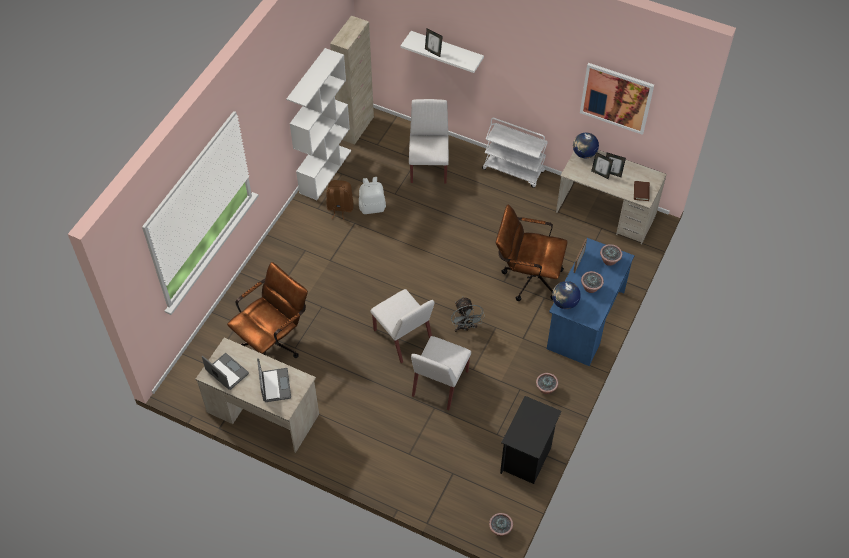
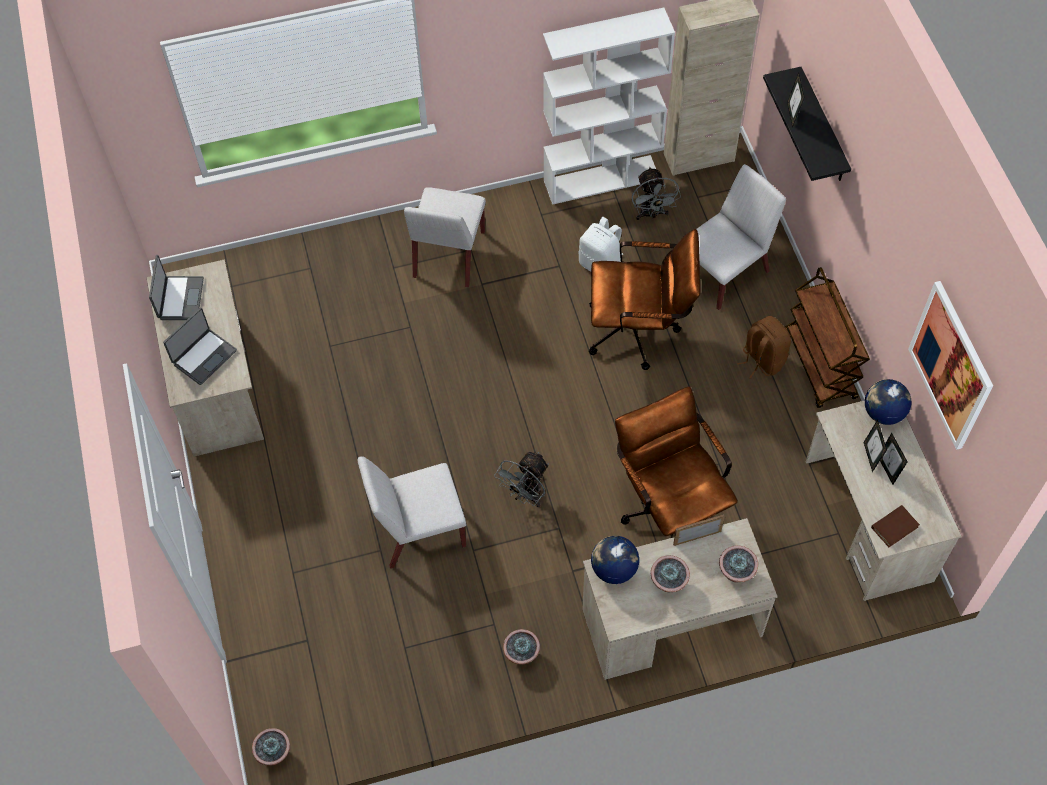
camera: 50 degrees right, 5 degrees up
(274, 342) = (318, 320): brown office chair -> brown office chair (640, 331)
(340, 208) = (565, 235): brown backpack -> brown backpack (761, 360)
(366, 168) = (651, 214): none -> grey fan
(403, 337) = (448, 442): white chair -> white chair (448, 255)
(447, 50) = (823, 127): white shelf -> black shelf
(513, 170) = (820, 365): white cart -> brown cart
(526, 459) = (399, 709): black nightstand -> none
(585, 320) = (671, 623): blue desk -> beige desk

